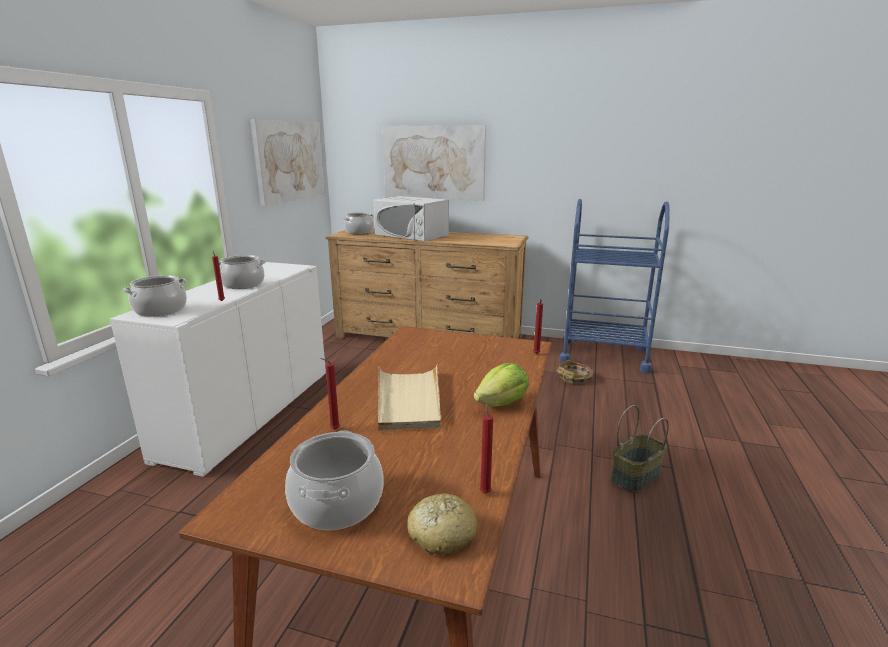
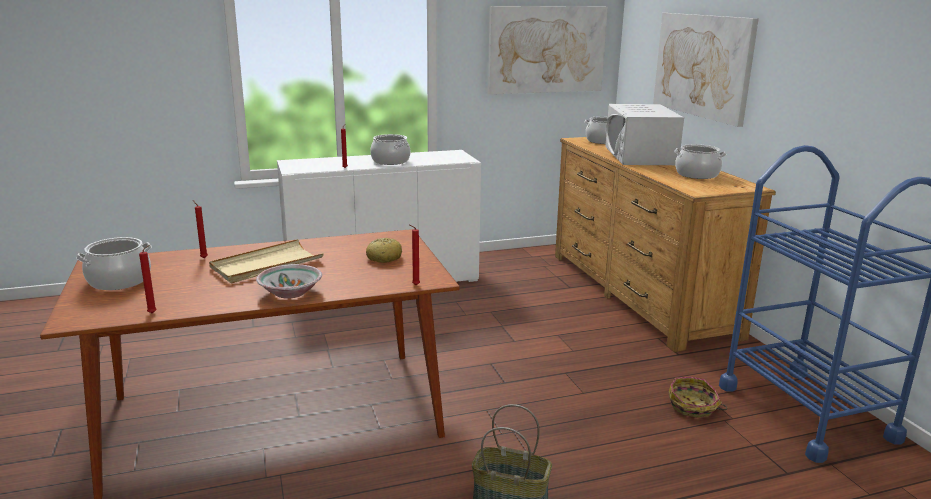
camera: 55 degrees right, 0 degrees up
(160, 310) = (305, 163): cooking pot -> cooking pot (697, 174)
(441, 534) = (101, 311): bread -> bread (384, 258)
(502, 403) = (291, 293): lettuce -> bowl

